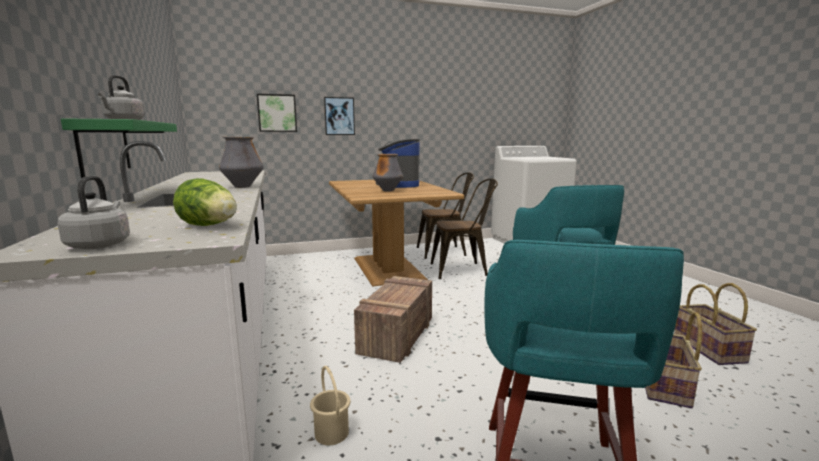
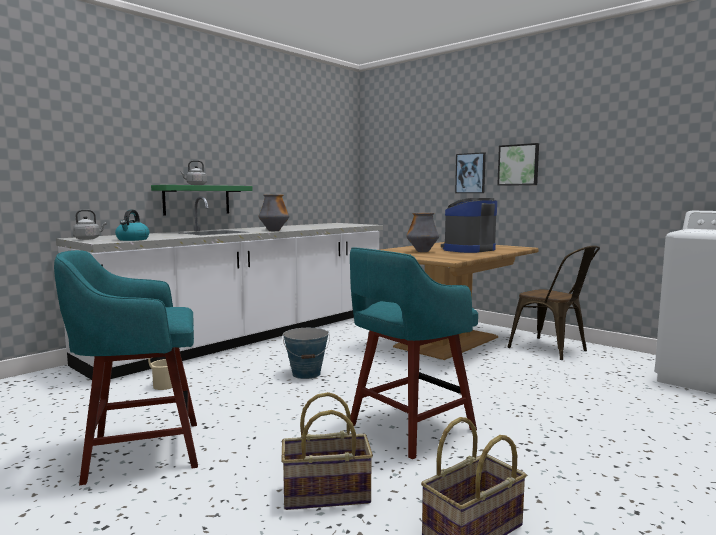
camera: 60 degrees right, 5 degrees down
(210, 226) = (132, 239): lettuce -> kettle
(277, 113) = (418, 173): picture -> picture (518, 165)
(397, 335) = (306, 374): crate -> bucket
(463, 270) = (507, 367): brown chair -> none

